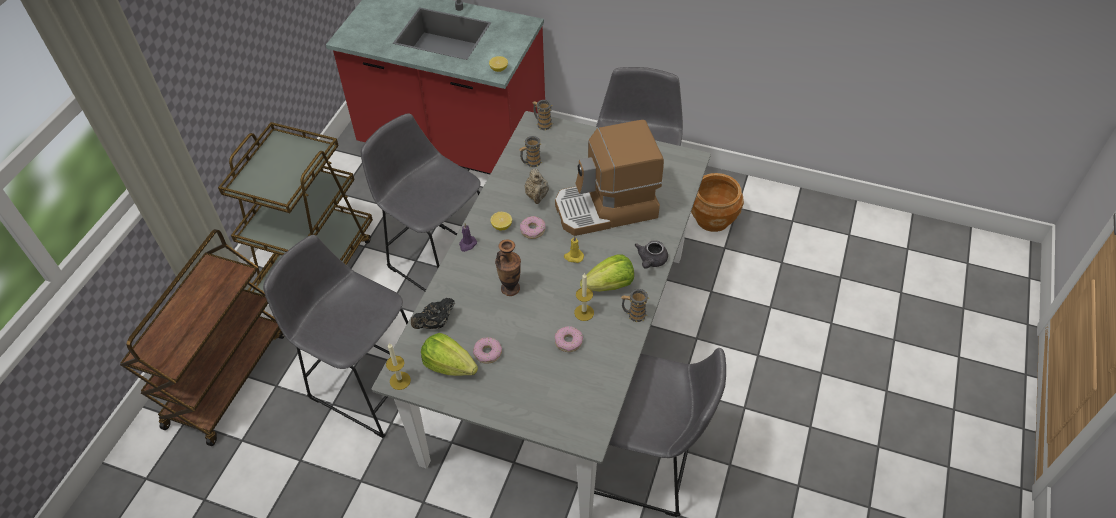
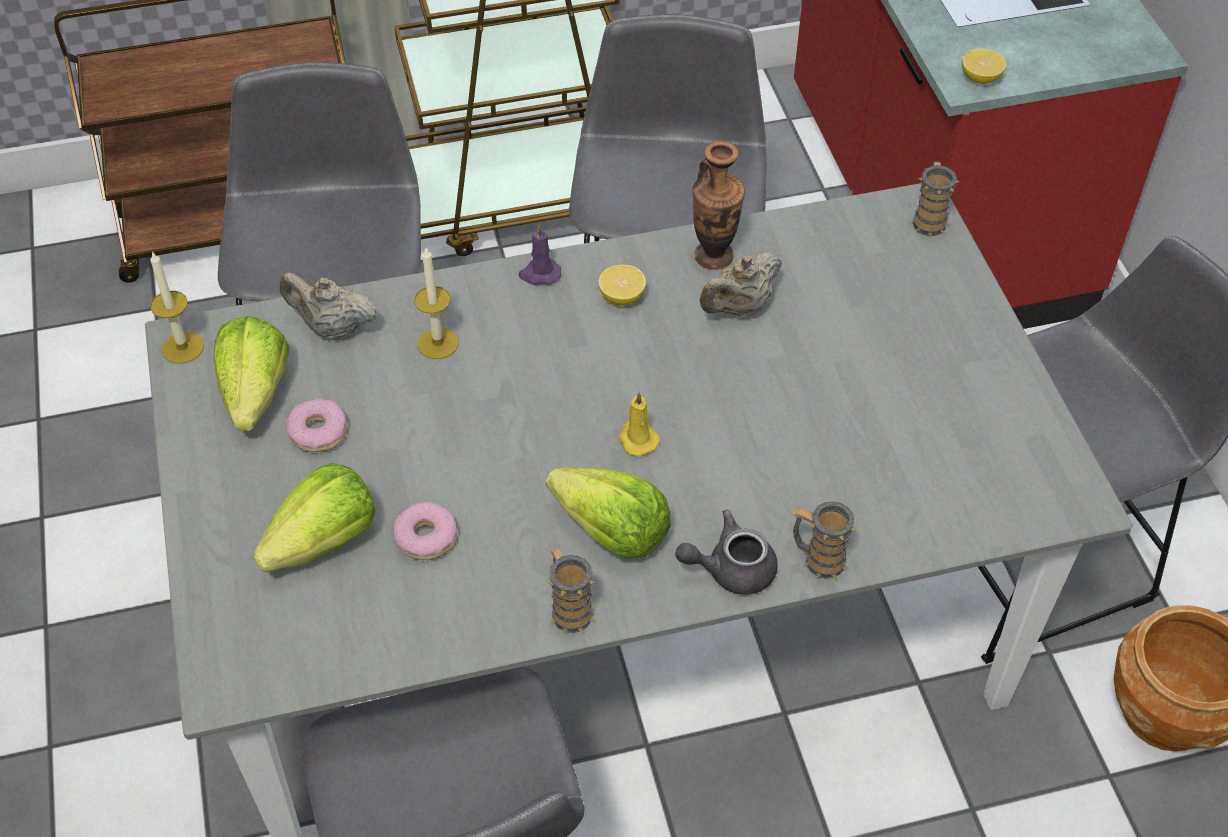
camera: 55 degrees right, 0 degrees up
(435, 323) = (332, 327): black teapot -> beige teapot
(510, 288) = (486, 386): vase -> vase (714, 256)
(531, 163) = (813, 255): mug -> mug (817, 559)
(533, 230) = (650, 345): donut -> none
(545, 375) = (324, 542): none -> lettuce
(584, 312) = (513, 525): candle -> candle (438, 343)
(607, 209) = (804, 428): coffee machine -> none

